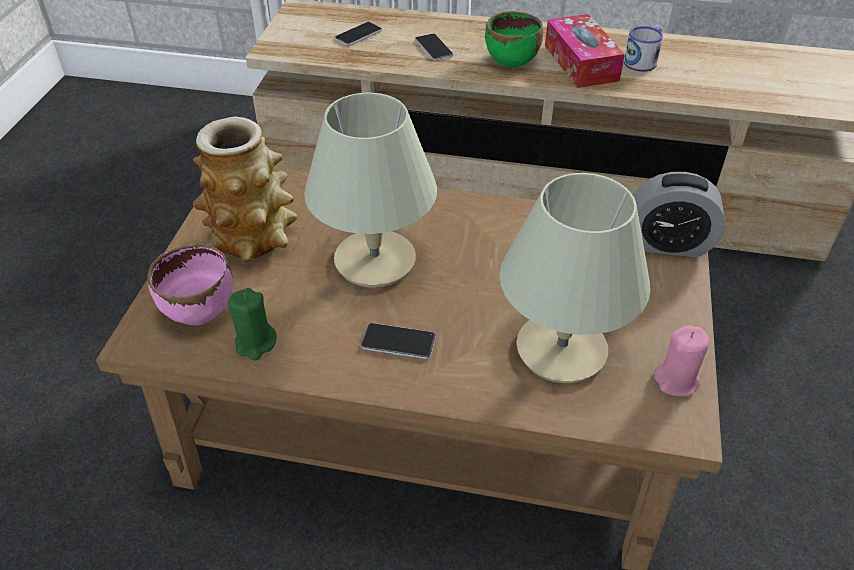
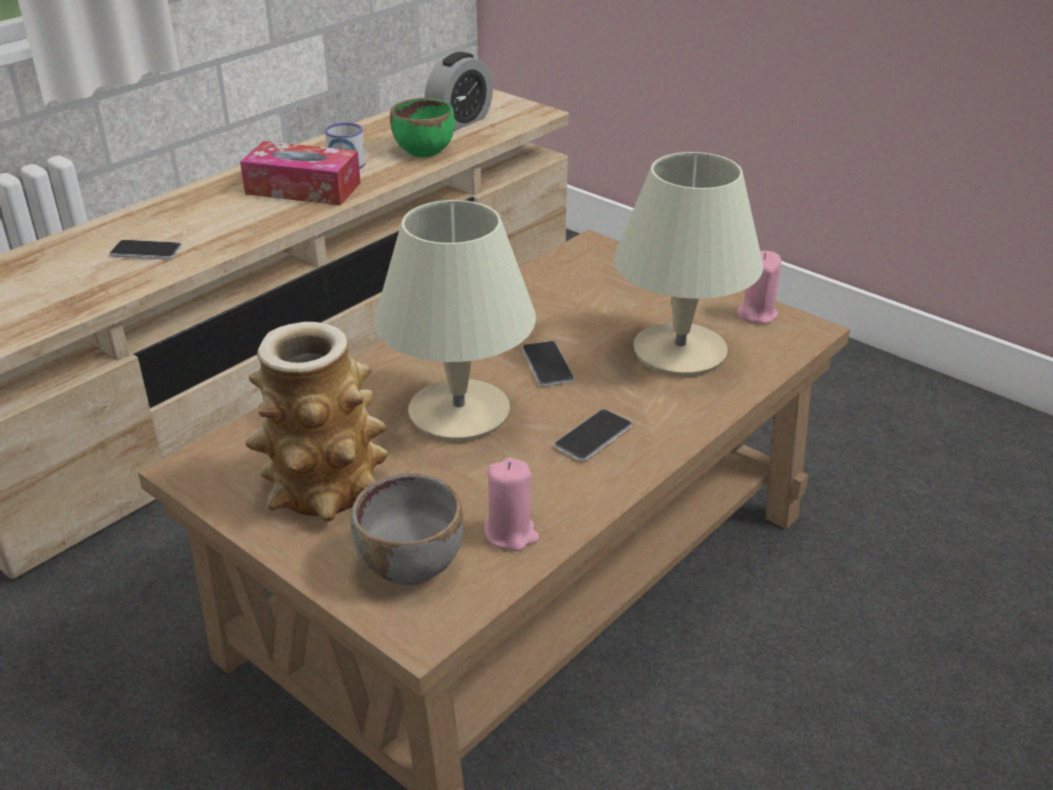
camera: 60 degrees left, 10 degrees down
(199, 309) = (411, 563): pink bowl -> grey bowl
(255, 343) = (511, 533): green candle -> pink candle
(358, 35) = (36, 287): phone -> phone (547, 365)
(511, 59) = (241, 218): green bowl -> green bowl (424, 150)
(667, 244) = (599, 255): alarm clock -> alarm clock (460, 121)

